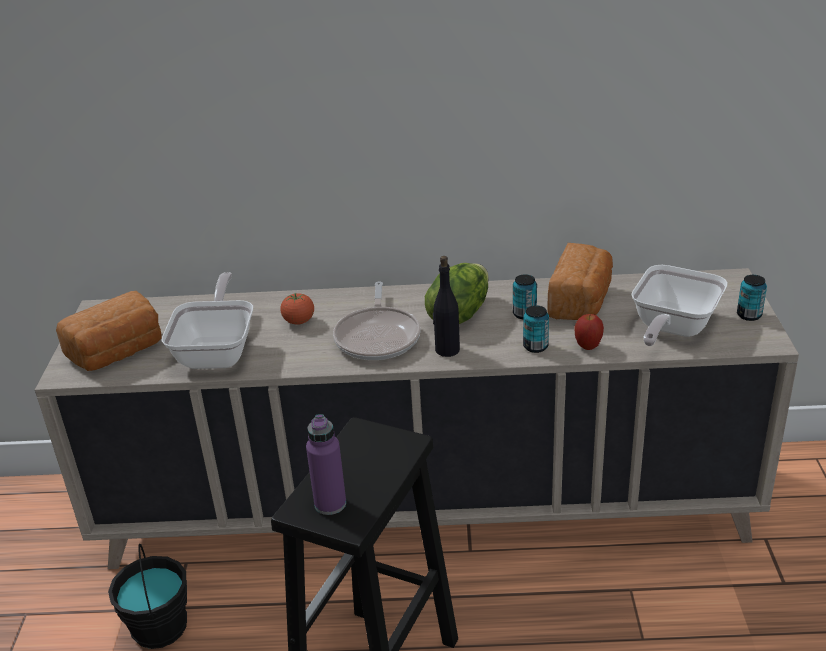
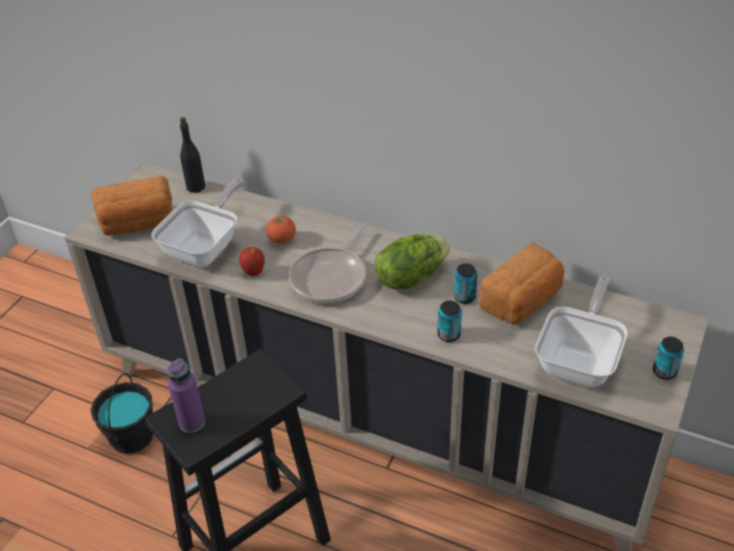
camera: 25 degrees right, 10 degrees up
(447, 350) = (375, 311): black bottle -> black bottle (195, 187)
(588, 347) = (492, 351): apple -> apple (253, 273)
(671, 329) = (580, 360): frying pan -> frying pan turned 150 degrees clockwise

